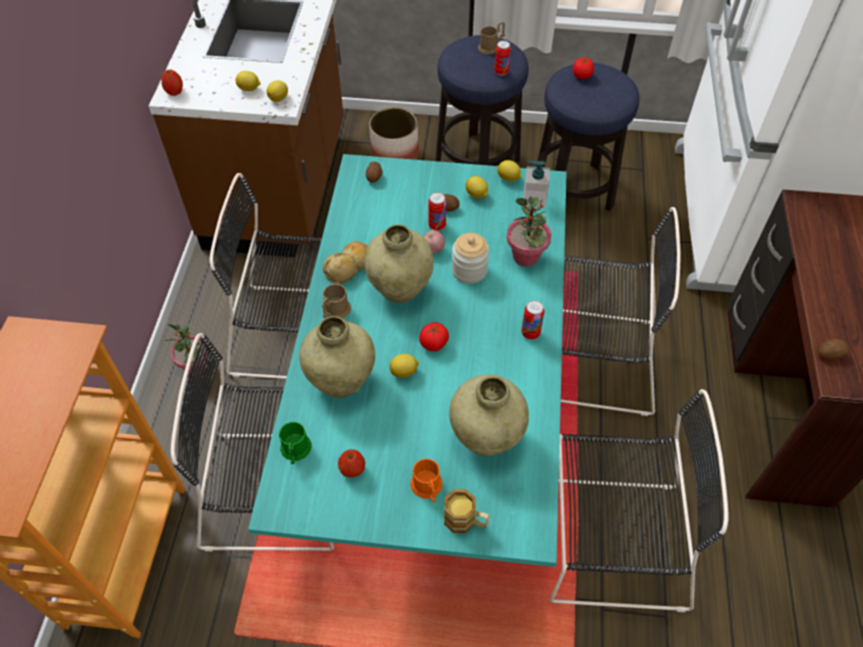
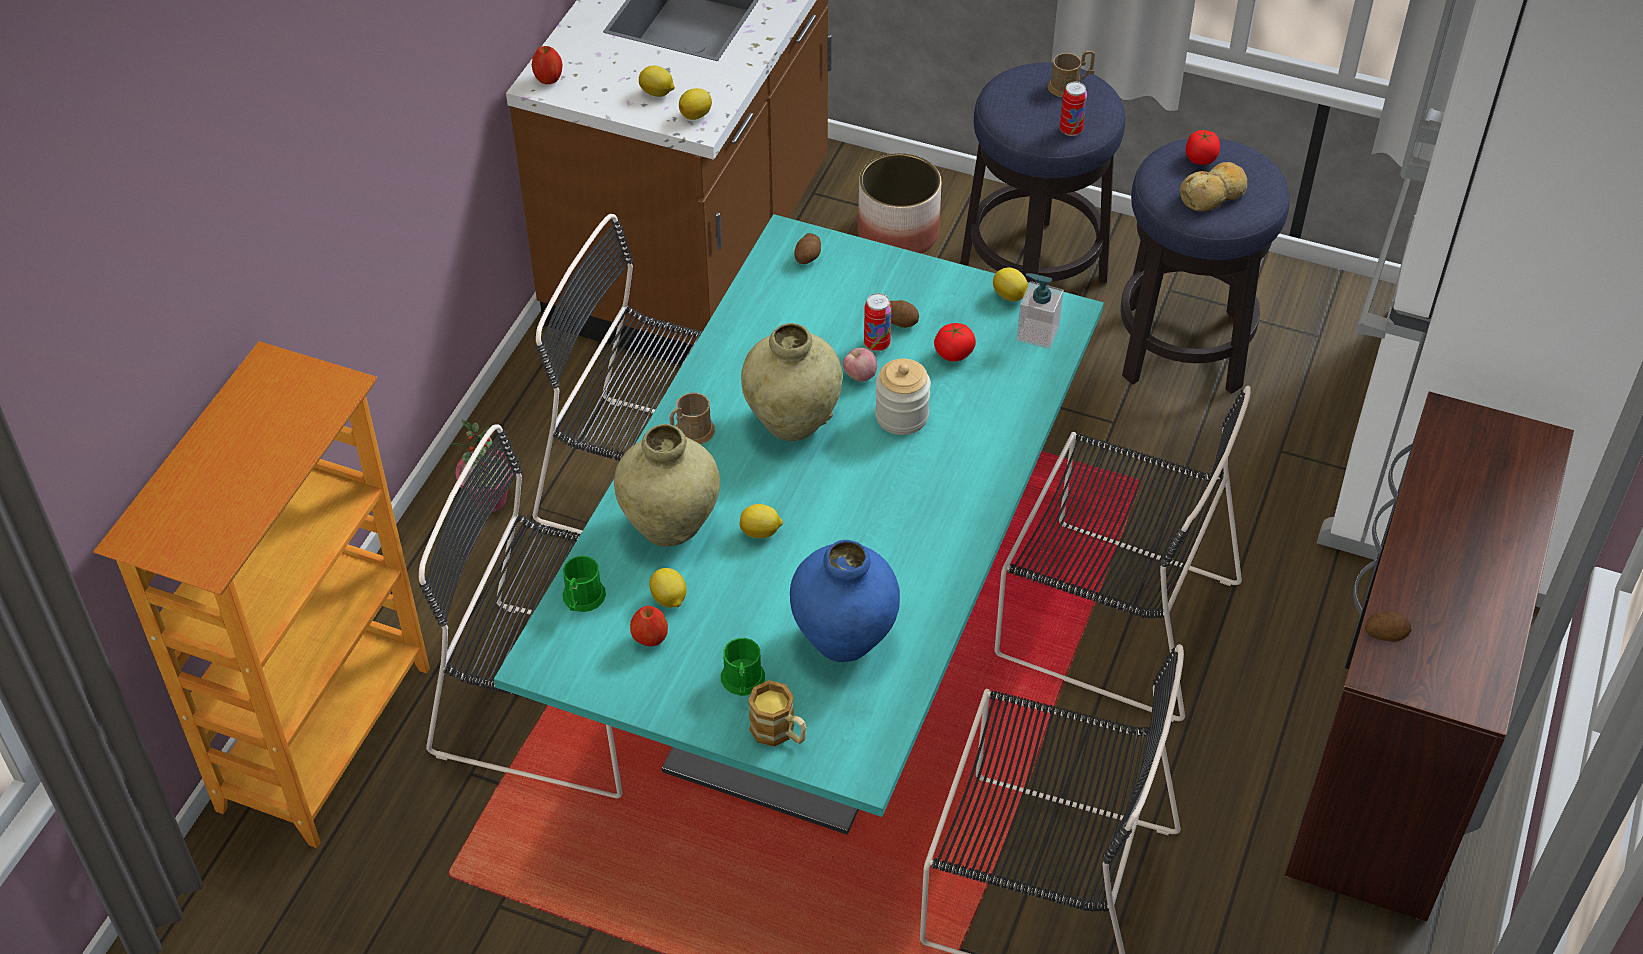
camera: 15 degrees right, 5 degrees down
(349, 267) = (730, 377): bread -> bread (1214, 195)
(427, 488) = (742, 682): orange mug -> green mug
(434, 343) = (815, 504): tomato -> tomato (954, 353)
(476, 195) = (952, 311): lemon -> lemon (669, 599)
(486, 438) = (844, 639): beige vase -> blue vase
(526, 257) = (992, 414): potted plant -> none
(530, 333) = (958, 518): can -> none

